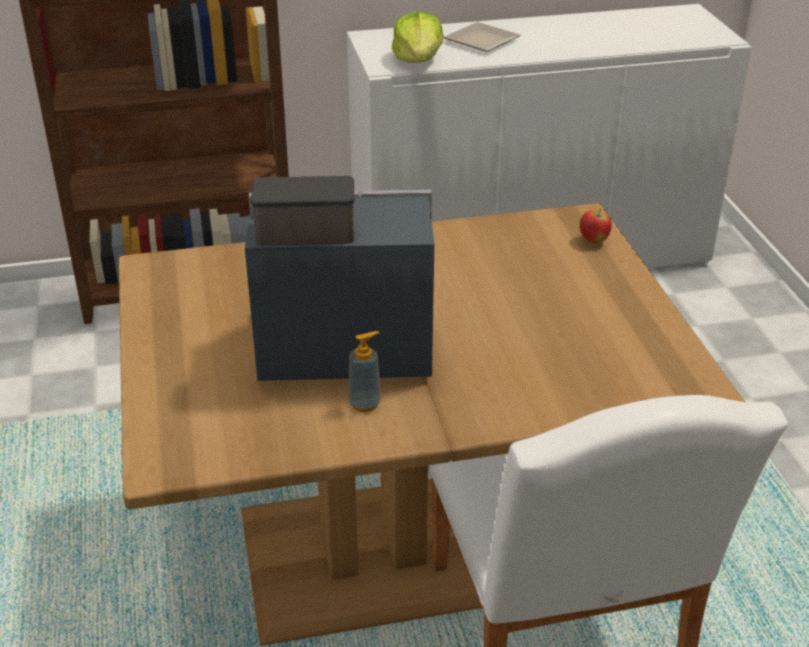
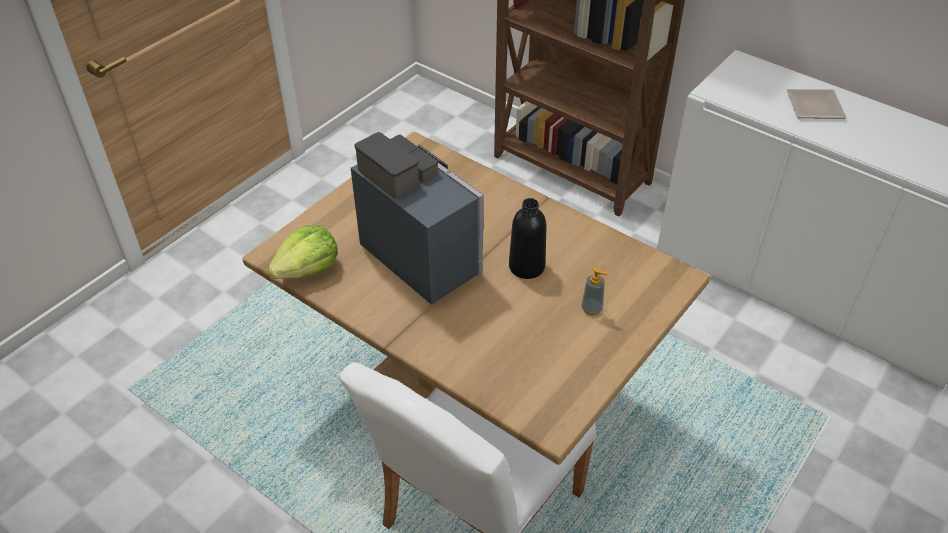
camera: 50 degrees right, 10 degrees up
(365, 403) = (386, 293): soap dispenser -> soap dispenser (591, 309)
(418, 60) = (742, 98): lettuce -> lettuce (308, 269)
(453, 290) = (526, 266): none -> black bottle
(593, 241) = (657, 297): apple -> none

